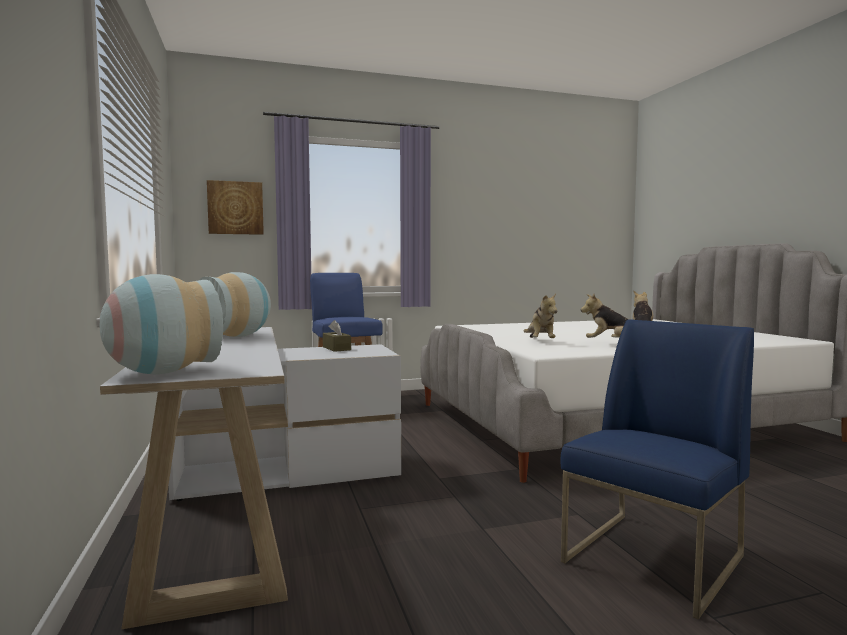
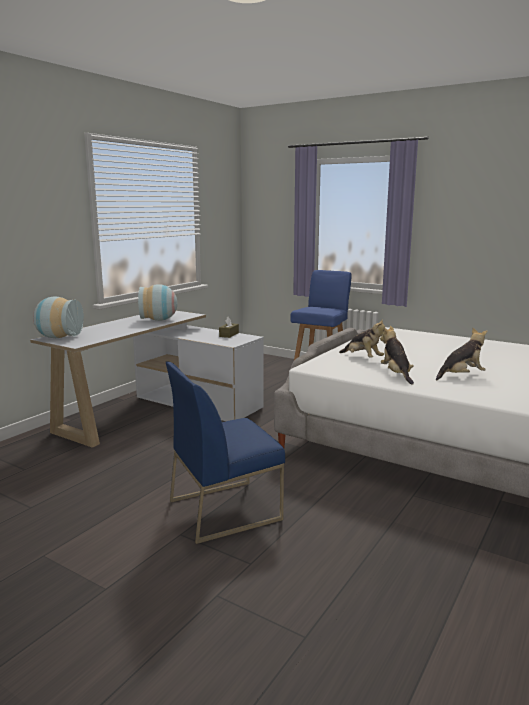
camera: 50 degrees right, 10 degrees up
(235, 208) = (275, 218): picture -> none
(540, 342) = (362, 358): plush toy -> plush toy turned 90 degrees counterclockwise
(654, 560) = (225, 509): blue chair -> blue chair turned 150 degrees clockwise

